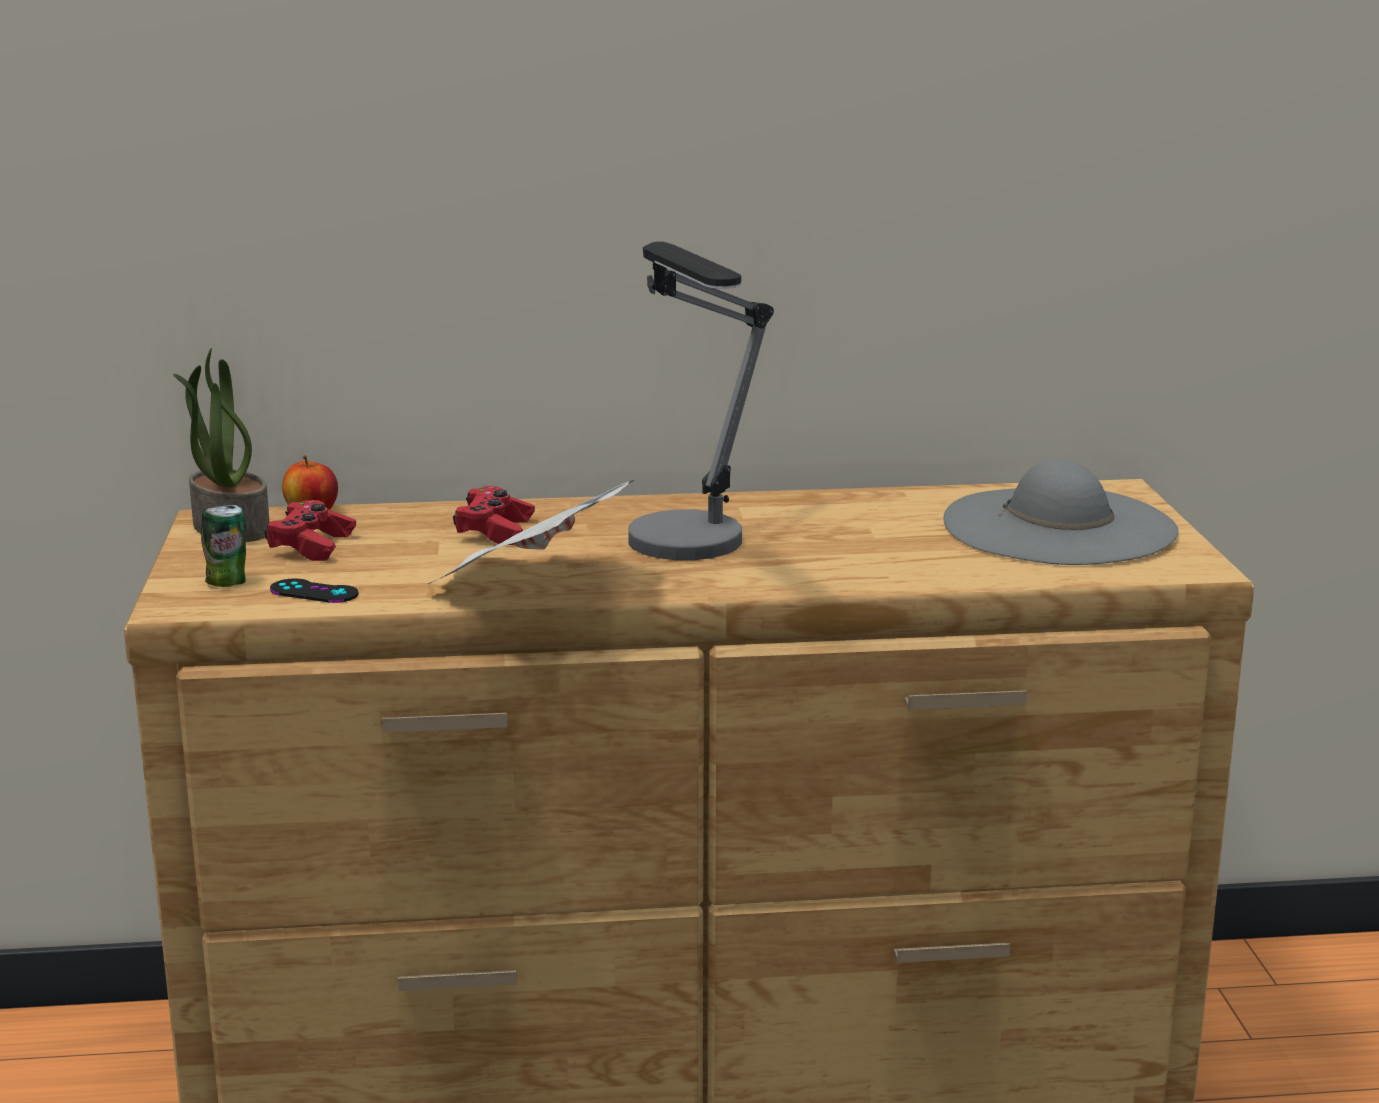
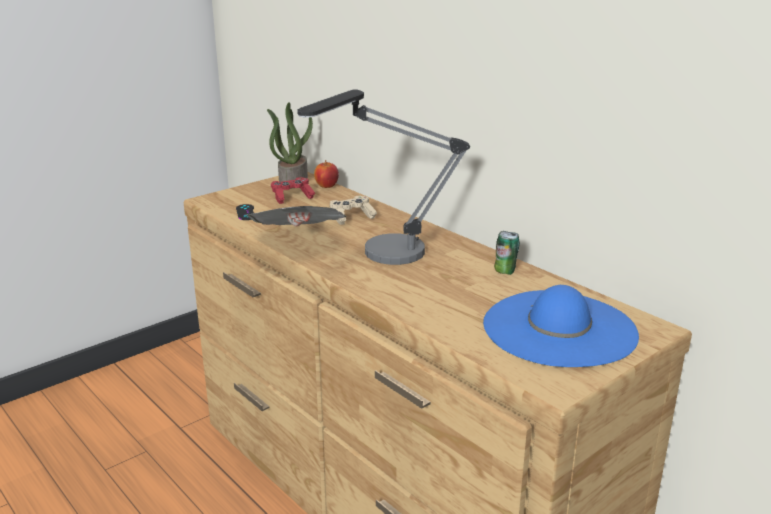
camera: 55 degrees right, 5 degrees up
(228, 582) = (239, 198): can -> can (505, 271)
(495, 531) = (351, 217): red game controller -> beige game controller
(1059, 526) = (559, 328): grey hat -> blue hat

